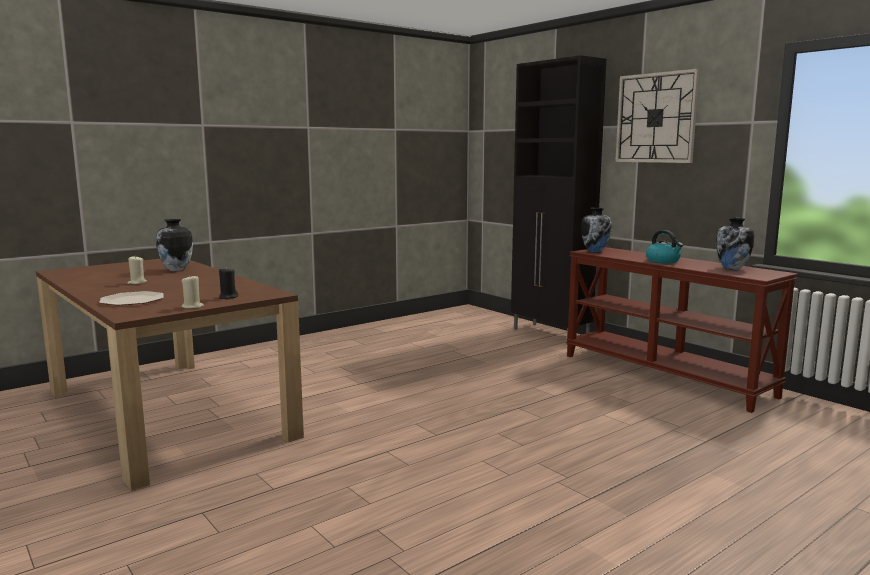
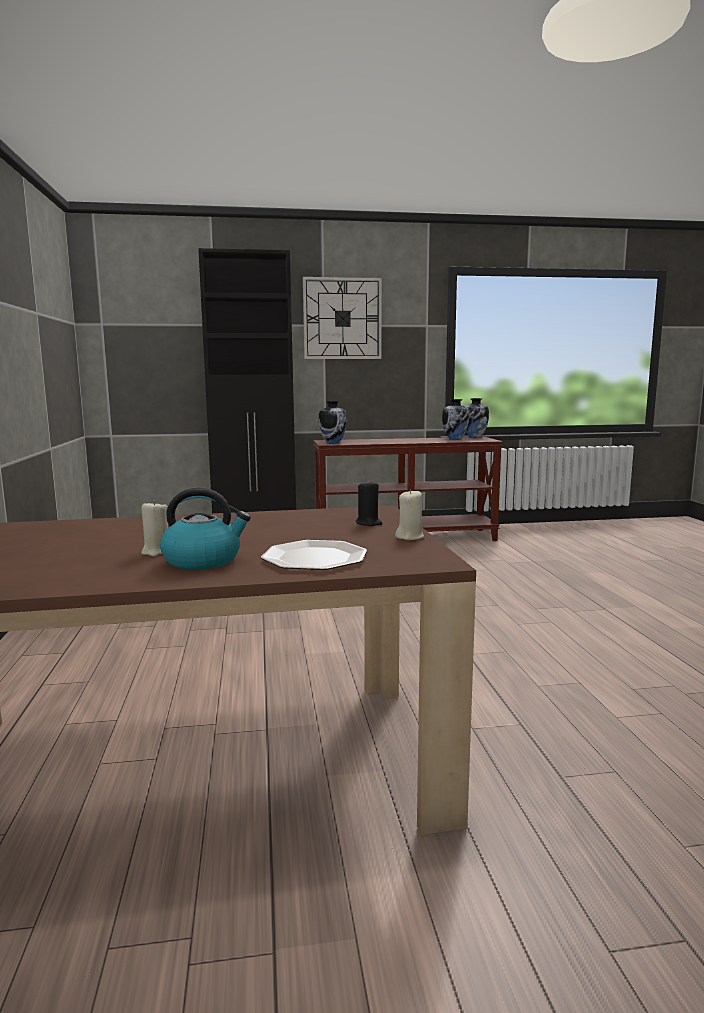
camera: 60 degrees left, 0 degrees up
(176, 270) = (84, 531): vase -> vase (475, 437)
(663, 261) = (405, 441): kettle -> kettle (203, 560)

